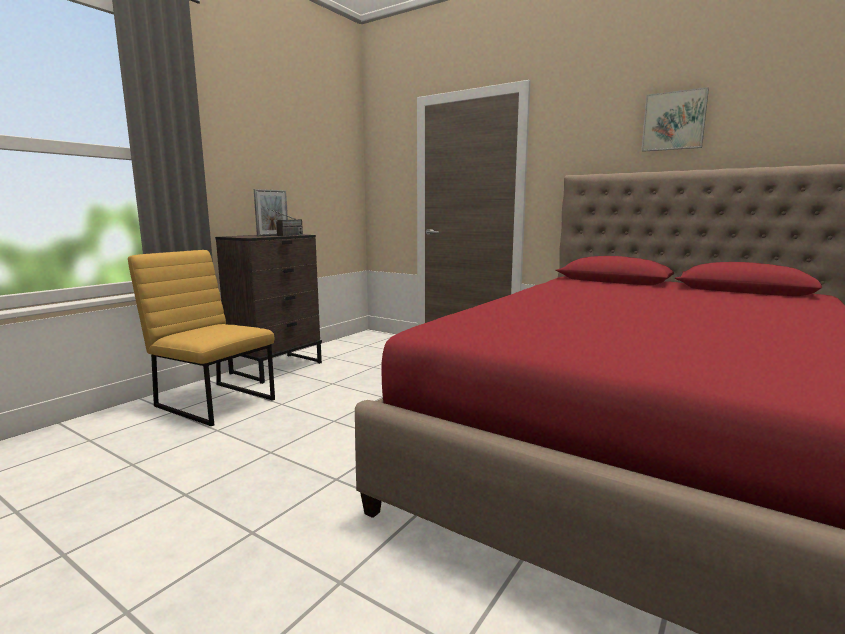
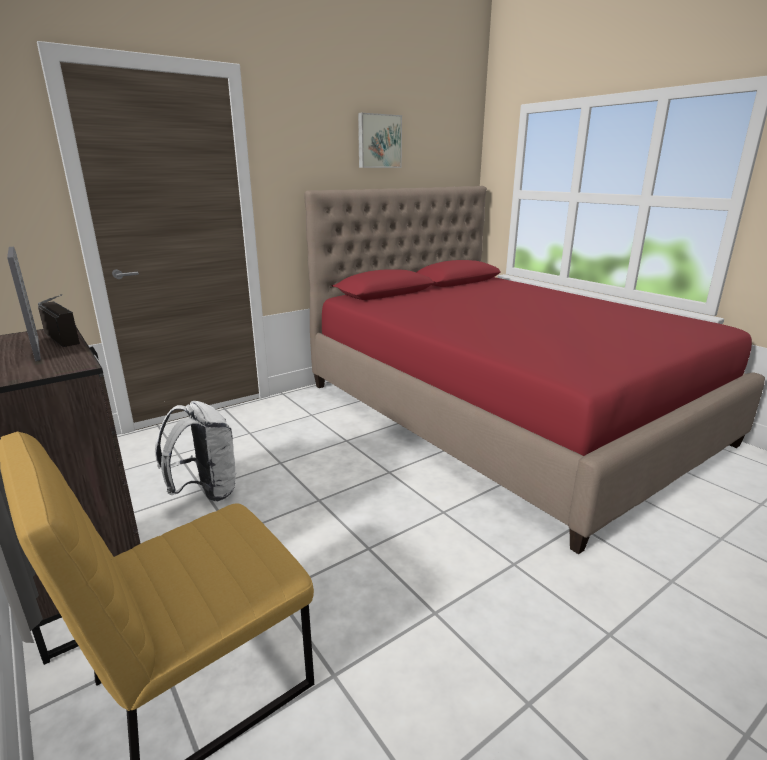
camera: 70 degrees left, 10 degrees up
(370, 368) = (205, 492): none -> white backpack

